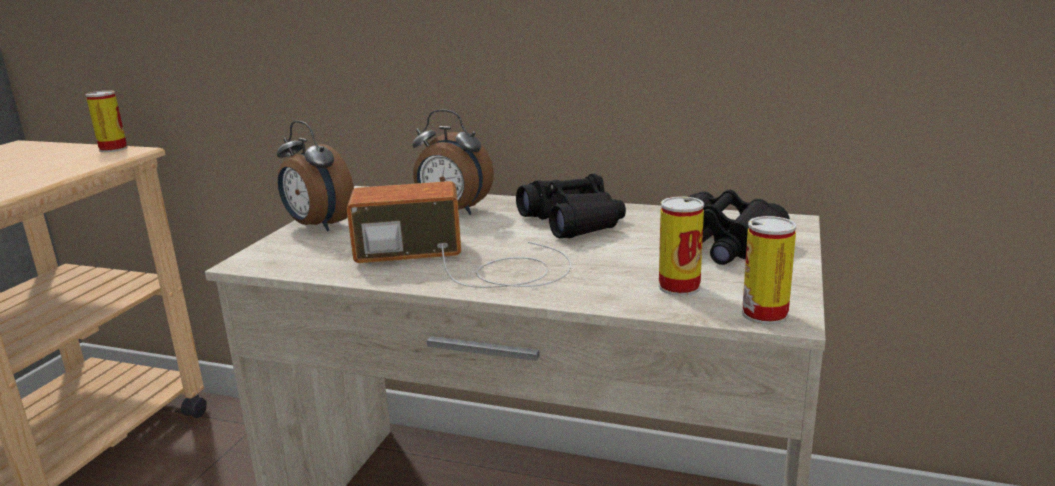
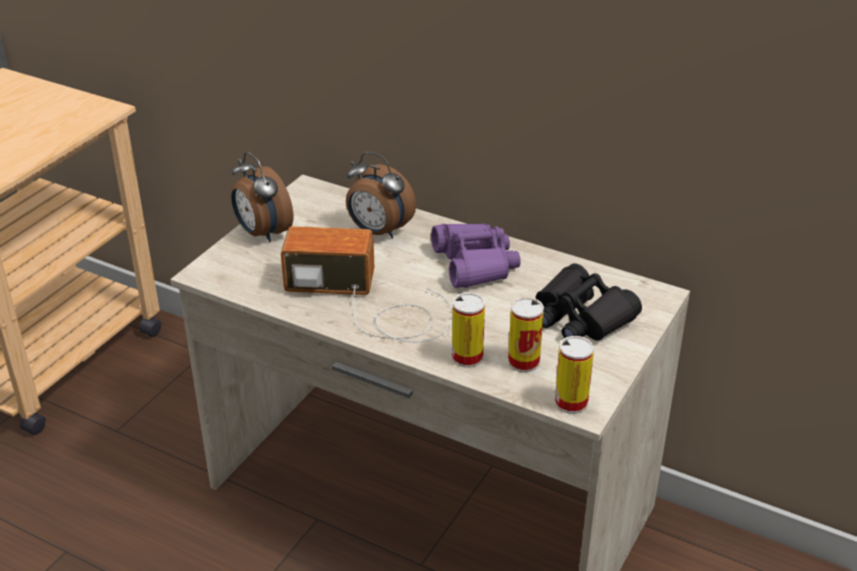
camera: 10 degrees right, 15 degrees up
(113, 149) = (90, 101): can -> can (467, 357)
(573, 222) = (475, 264): black binoculars -> purple binoculars

